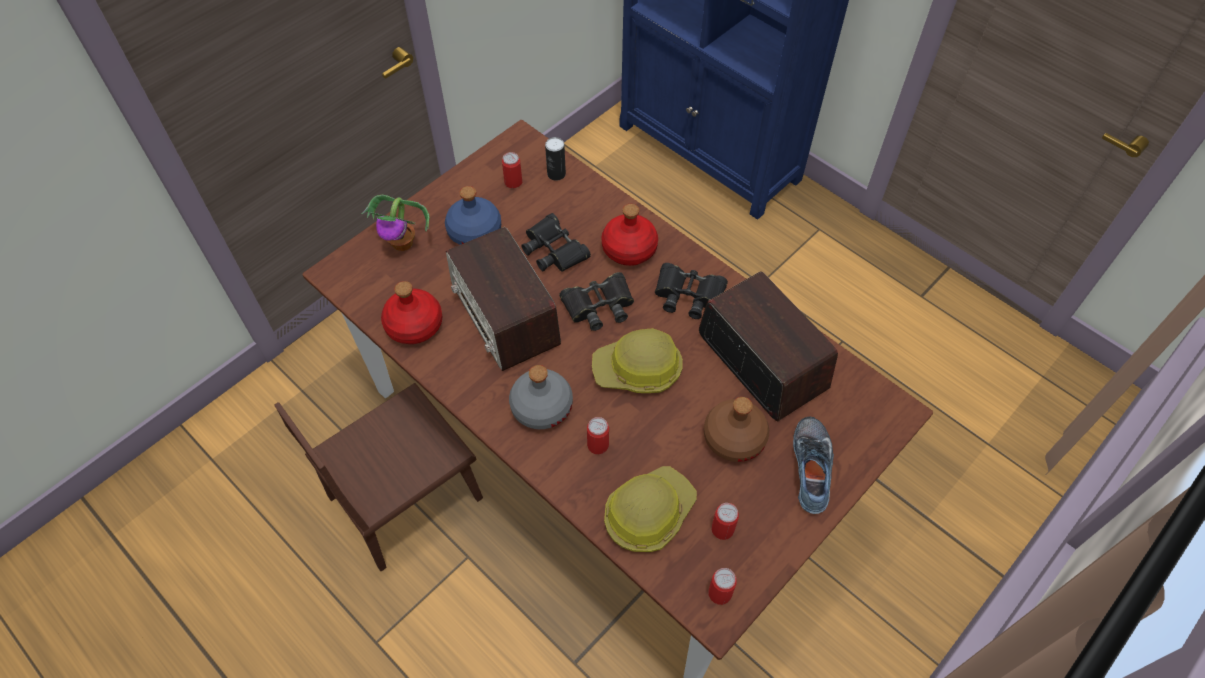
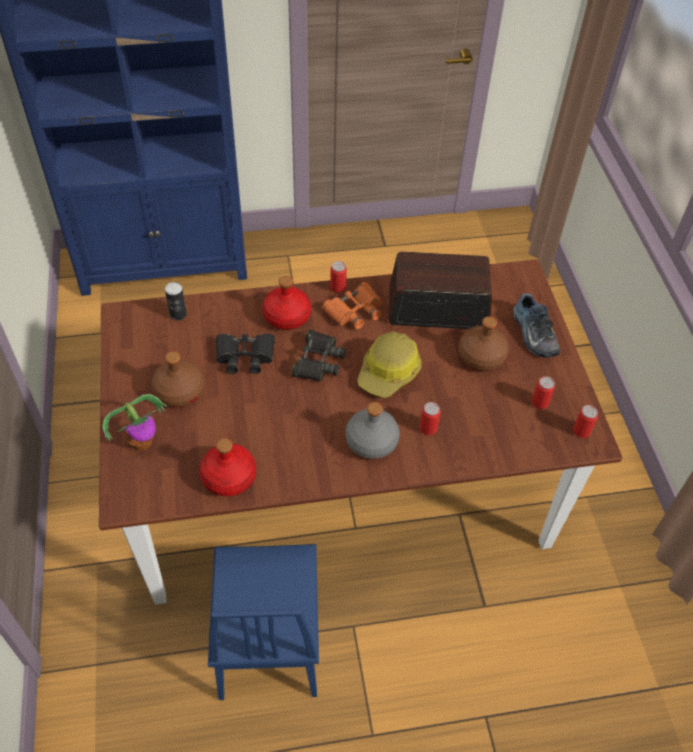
camera: 55 degrees left, 5 degrees down
(406, 497) = (268, 640): brown chair -> blue chair
(475, 232) = (180, 391): blue bottle -> brown bottle
(505, 315) = (274, 417): radio -> none
(513, 182) = (158, 342): can -> can (338, 287)
(648, 513) = (499, 432): hard hat -> none
(688, 294) = (354, 310): black binoculars -> orange binoculars
(813, 468) = (532, 334): shoe -> shoe turned 150 degrees counterclockwise

